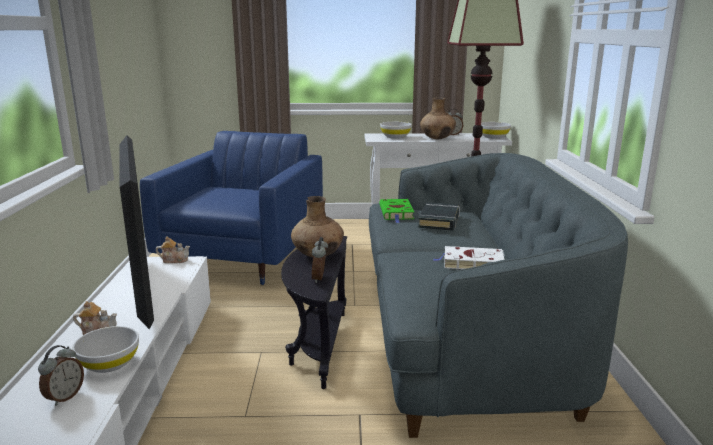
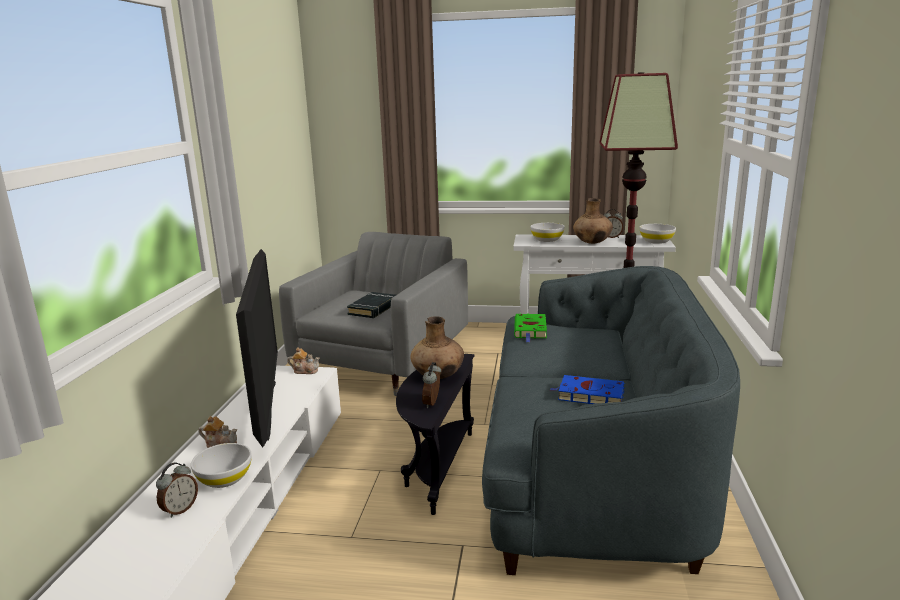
camera: 10 degrees right, 0 degrees up
(244, 257) = (384, 363): blue armchair -> grey armchair
(439, 220) = (573, 341): black book -> black book (373, 309)
(471, 263) = (588, 395): white book -> blue book

